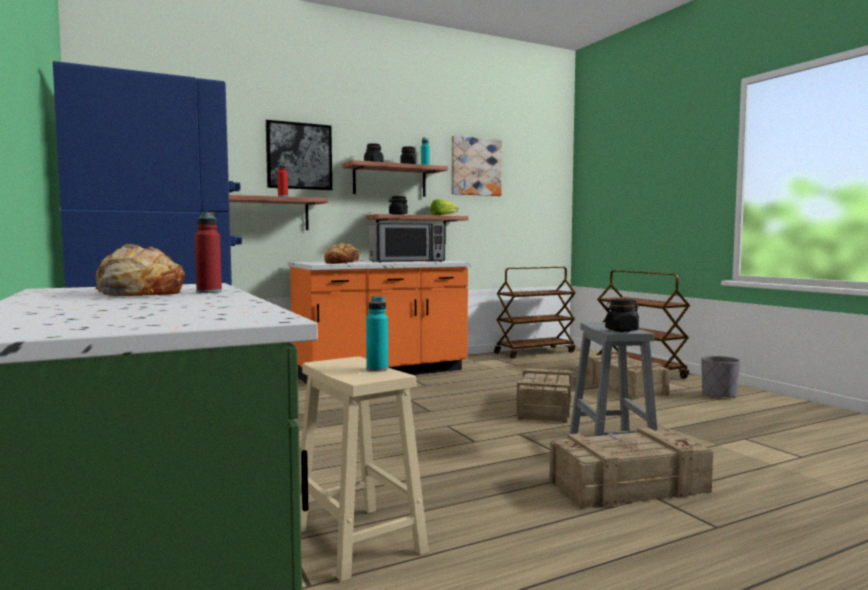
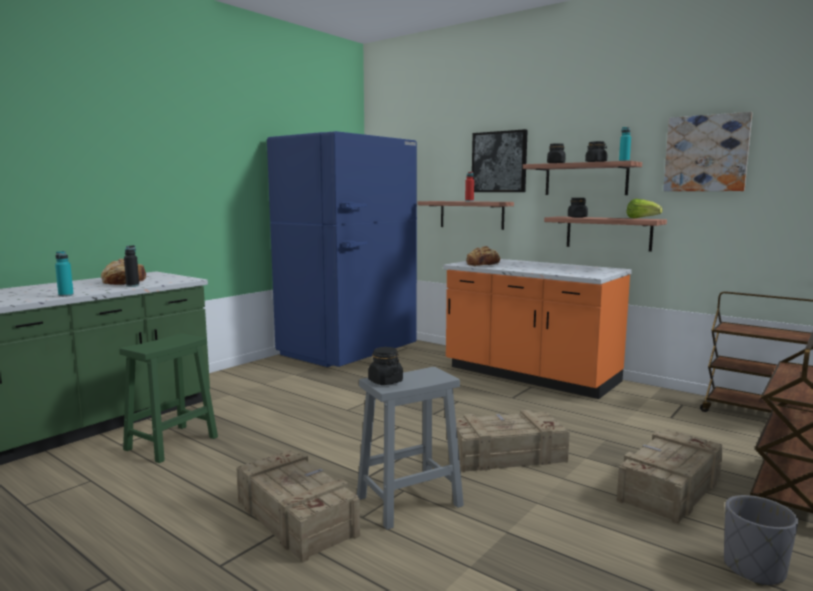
camera: 65 degrees right, 5 degrees up
(209, 292) = (132, 285): red bottle -> black bottle
(356, 540) = (173, 442): beige stool -> green stool
(377, 369) = (164, 346): turquoise bottle -> turquoise bottle (66, 295)
(407, 261) = (555, 269): microwave -> none

